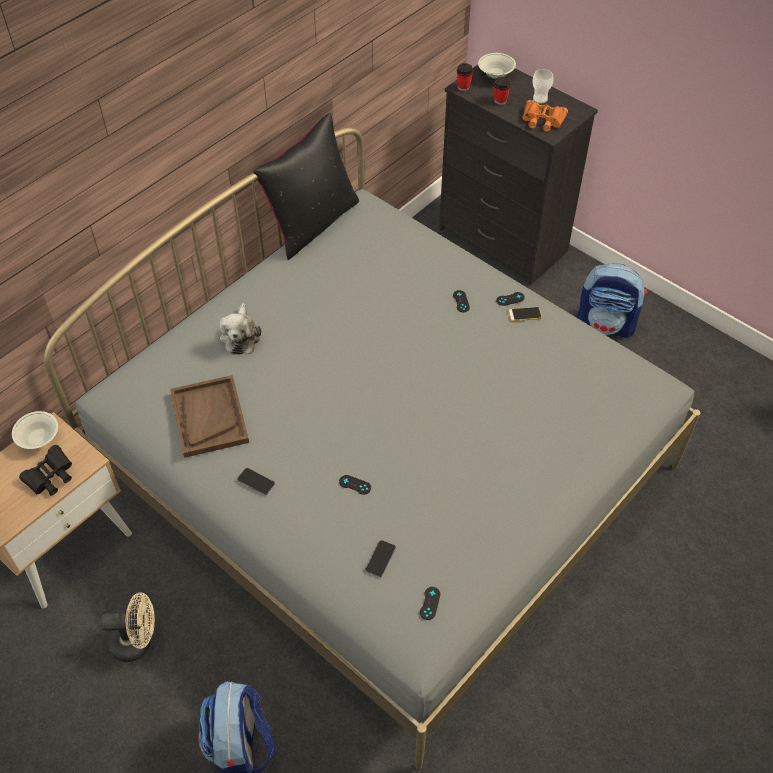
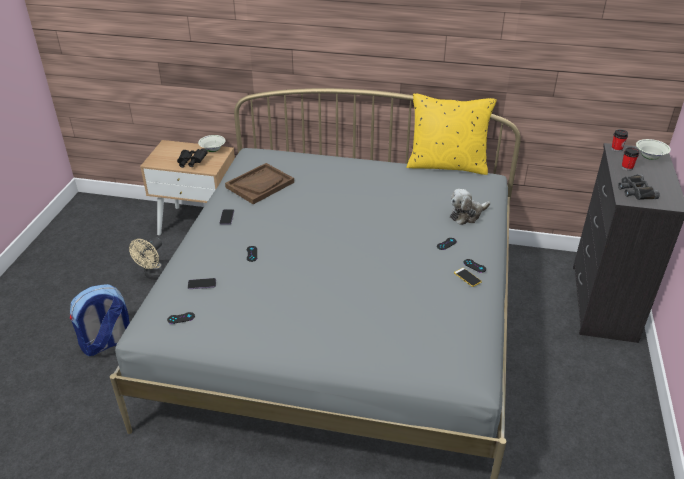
camera: 60 degrees right, 15 degrees down
(138, 643) = (154, 275): beige fan -> beige fan turned 60 degrees clockwise
(241, 336) = (329, 173): plush toy -> plush toy (467, 215)
(312, 223) = (447, 165): black pillow -> yellow pillow
(540, 99) = (657, 183): cup -> none
(542, 120) = (635, 191): orange binoculars -> black binoculars
(606, 324) = (591, 394): backpack -> none

